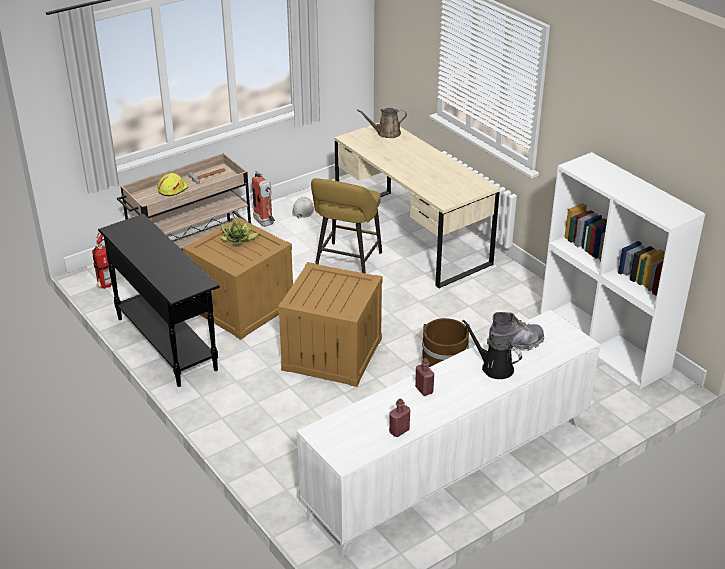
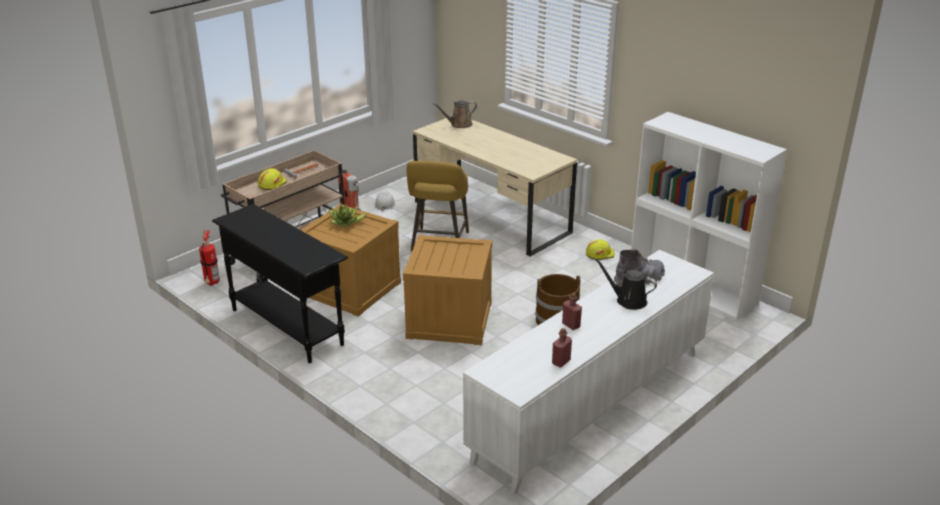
camera: 10 degrees left, 5 degrees down
(515, 293) = (599, 254): none -> yellow hard hat

